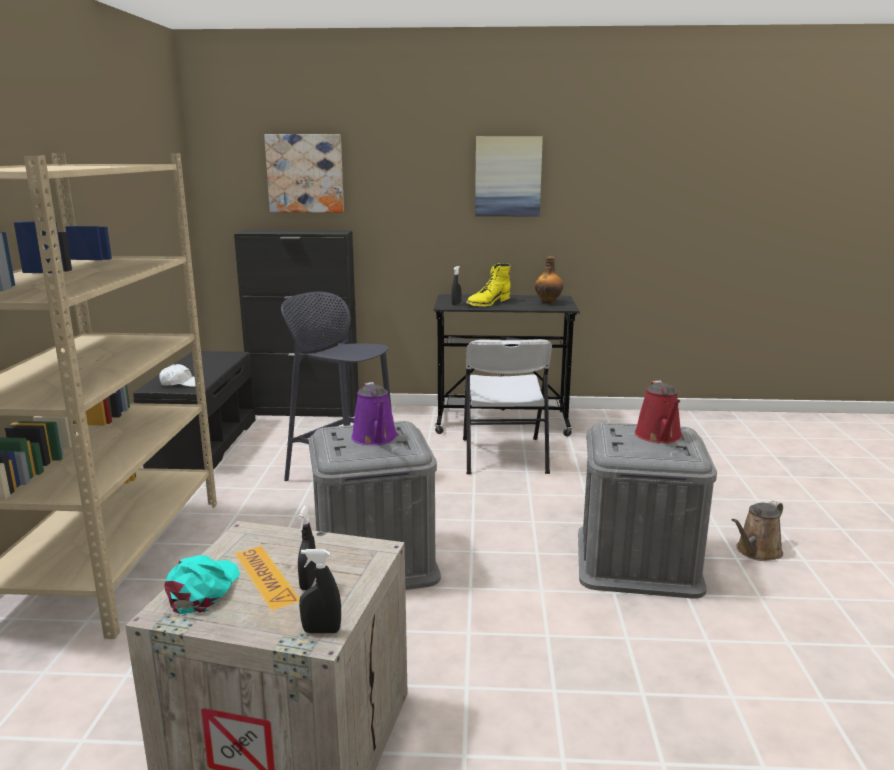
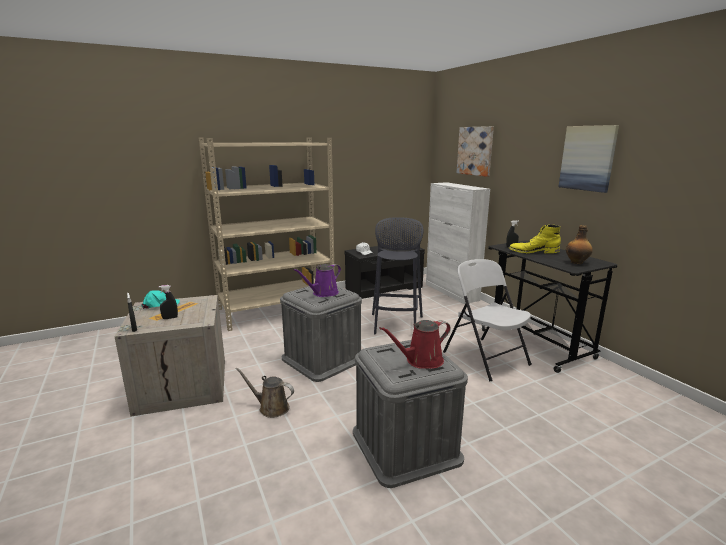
camera: 60 degrees right, 0 degrees up
(306, 410) = (451, 292): black cabinet -> white cabinet
(503, 456) = (486, 358): white chair -> white chair turned 90 degrees clockwise
(756, 552) = (485, 509): brown watering can -> brown watering can (271, 408)

